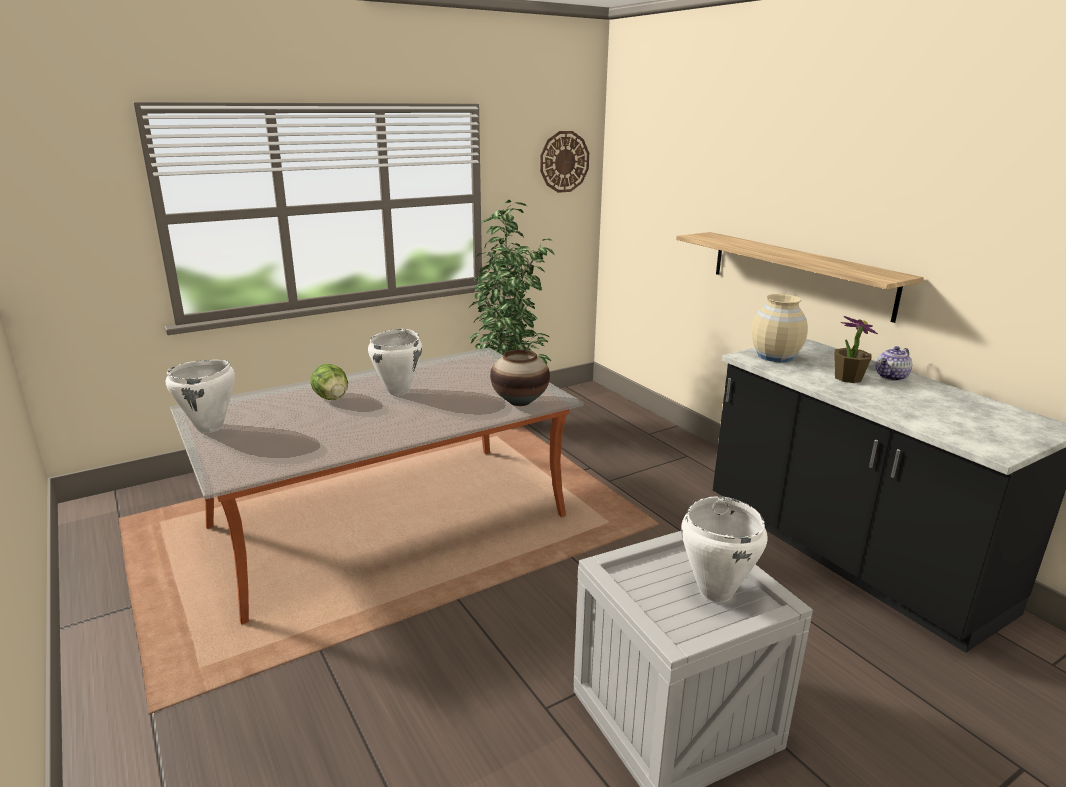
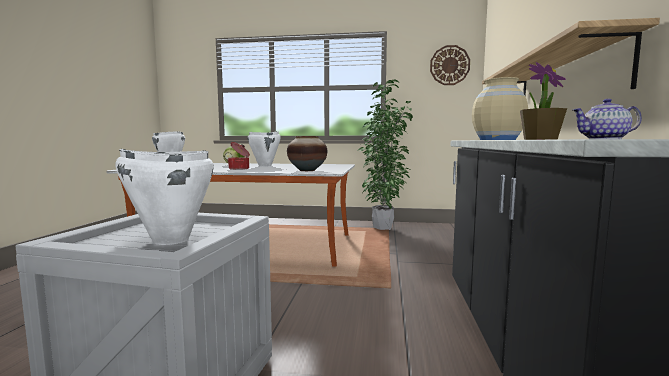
camera: 40 degrees right, 15 degrees down
(410, 419) = (239, 169): none -> cooking pot

